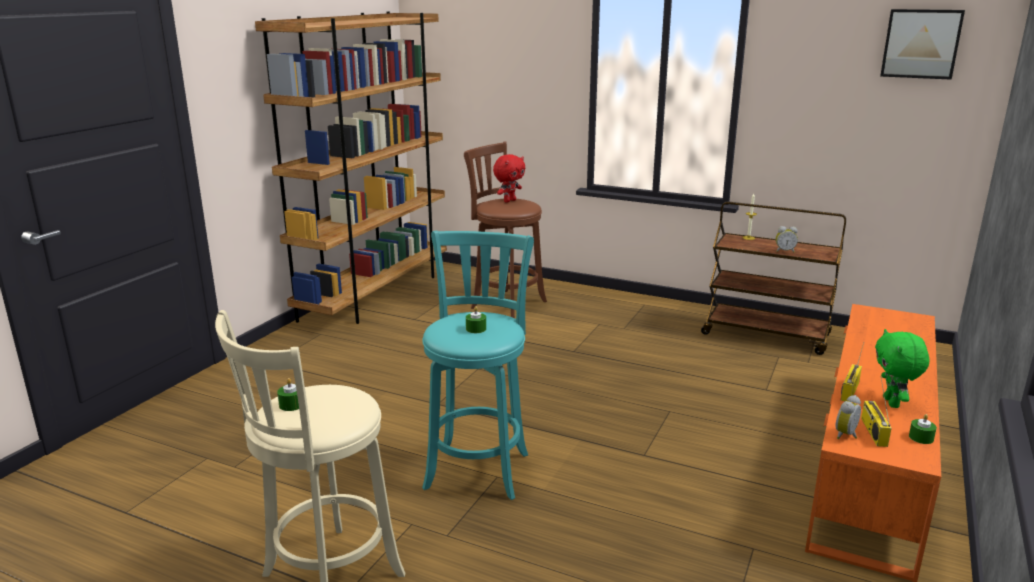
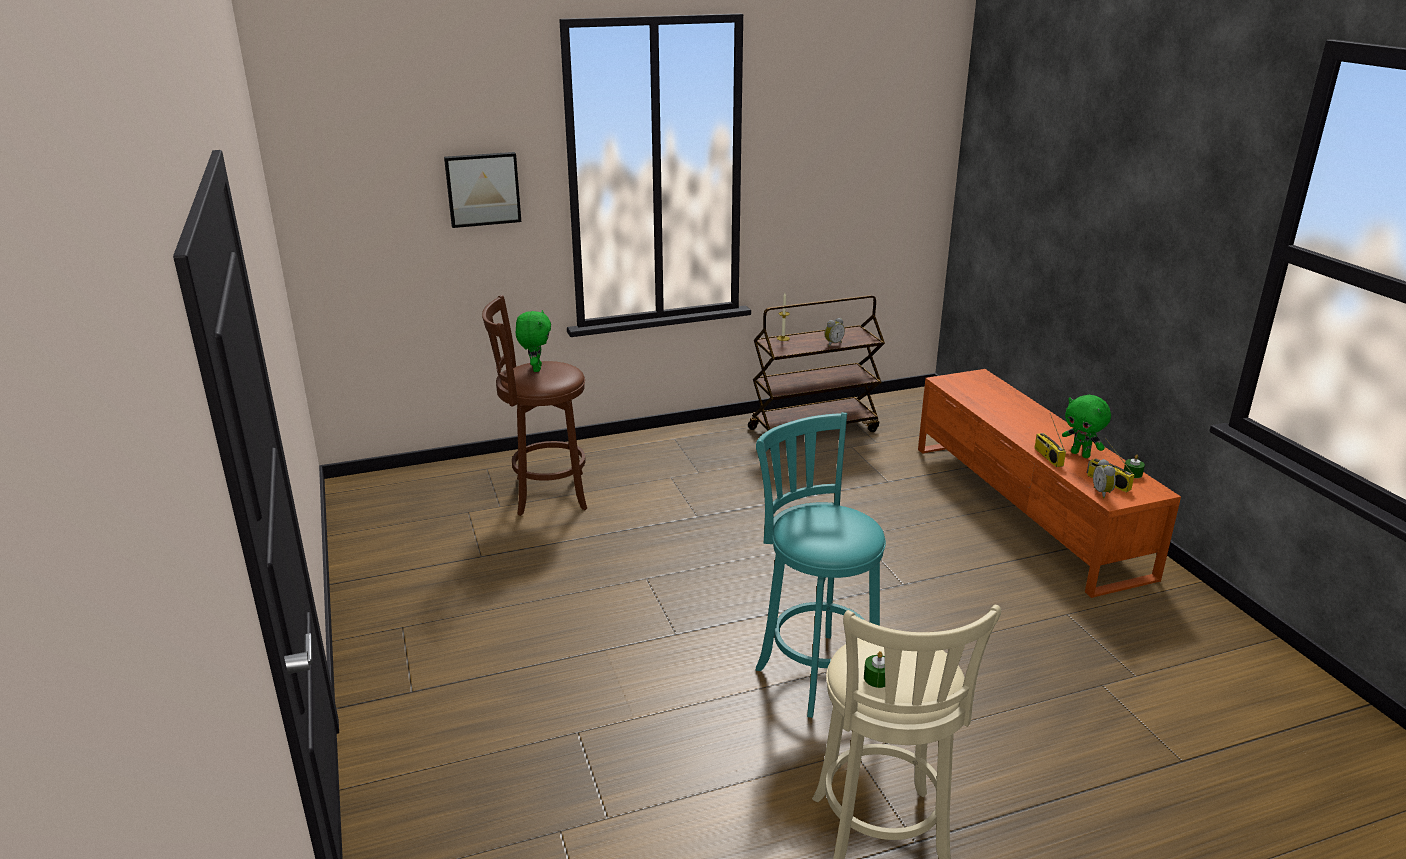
camera: 45 degrees left, 5 degrees up
(375, 294) = (373, 547): brown bookcase -> none
(476, 329) = (837, 527): green candle -> none
(509, 201) = (535, 368): red plush toy -> green plush toy
(921, 43) = (894, 121): picture -> picture (482, 189)

